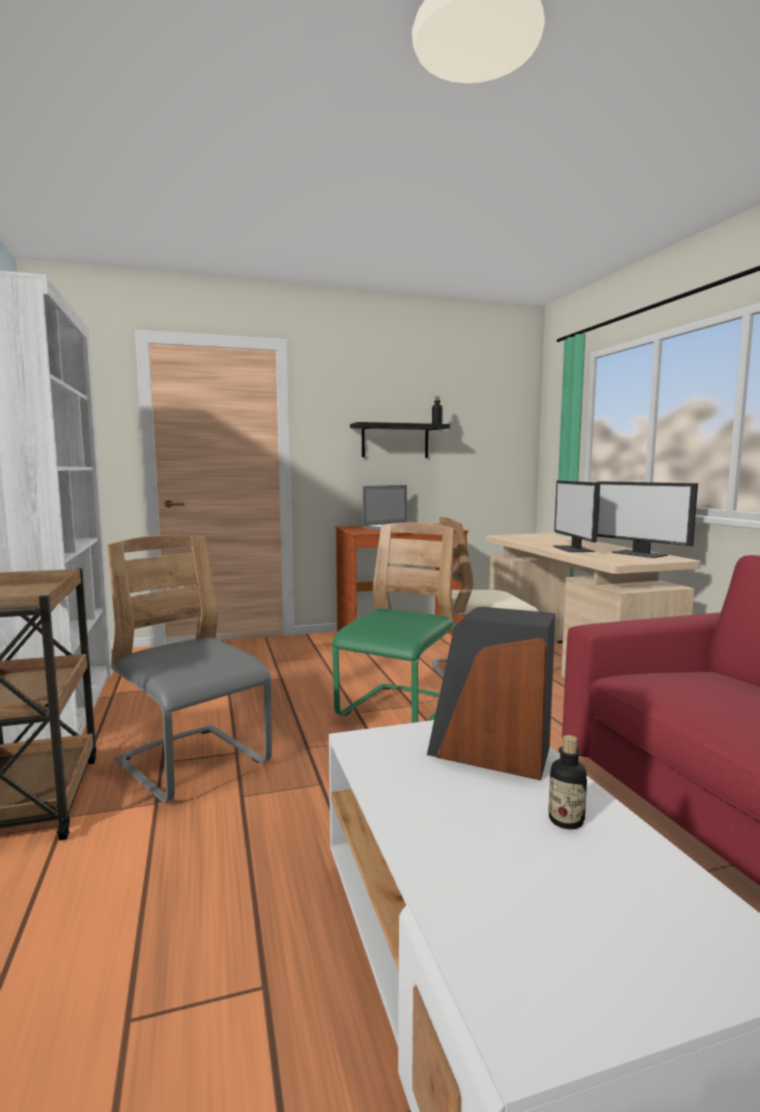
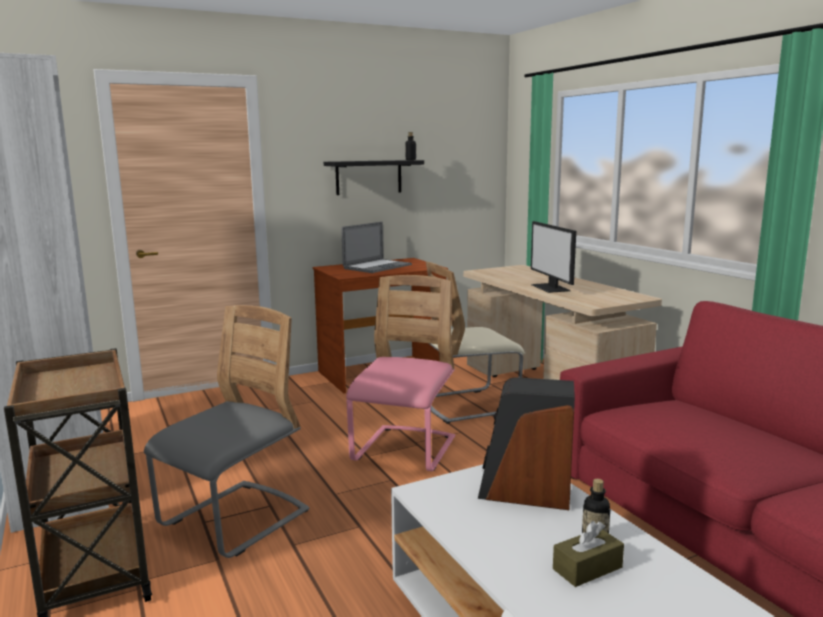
camera: 10 degrees left, 5 degrees up
(193, 764) = (234, 521): grey chair -> grey chair turned 90 degrees clockwise
(397, 710) = (404, 451): green chair -> pink chair
(544, 860) = (587, 568): none -> brown tissue box
(640, 554) = (610, 292): monitor -> none

